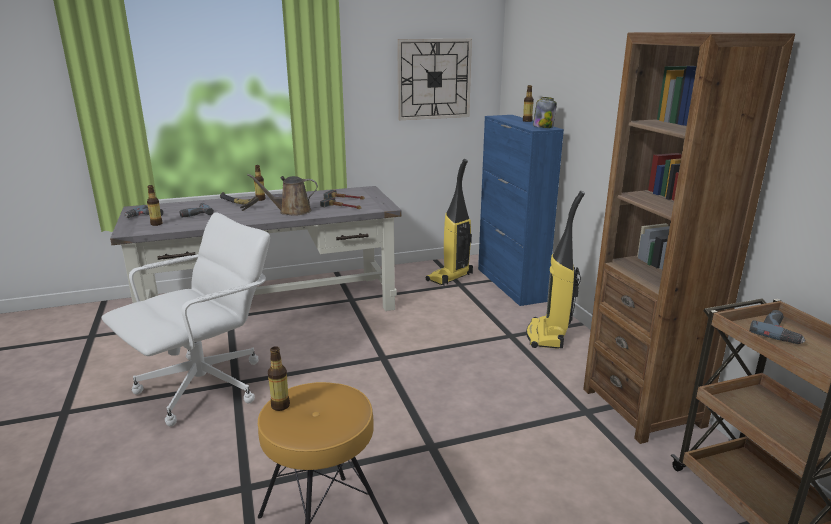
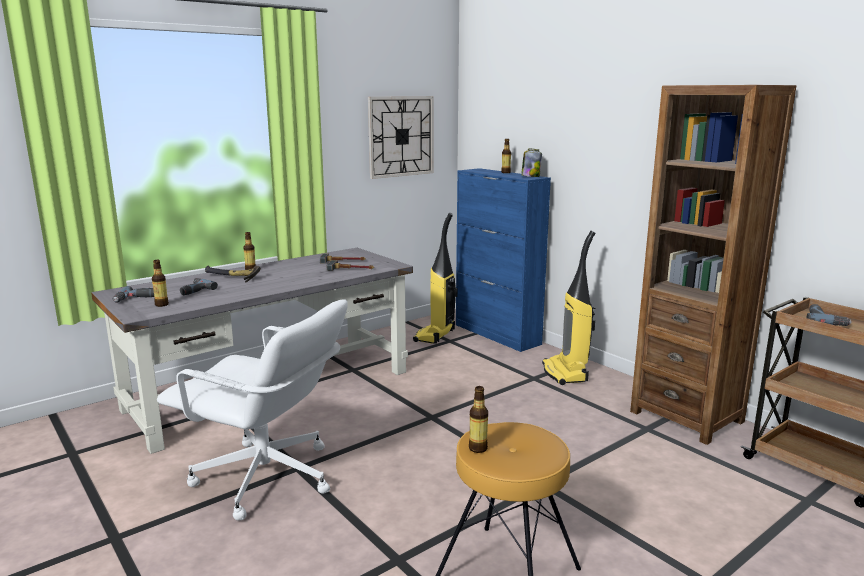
camera: 20 degrees left, 5 degrees down
(204, 387) = (266, 478): white office chair -> white office chair turned 90 degrees clockwise
(291, 211) = (302, 278): brown watering can -> none

